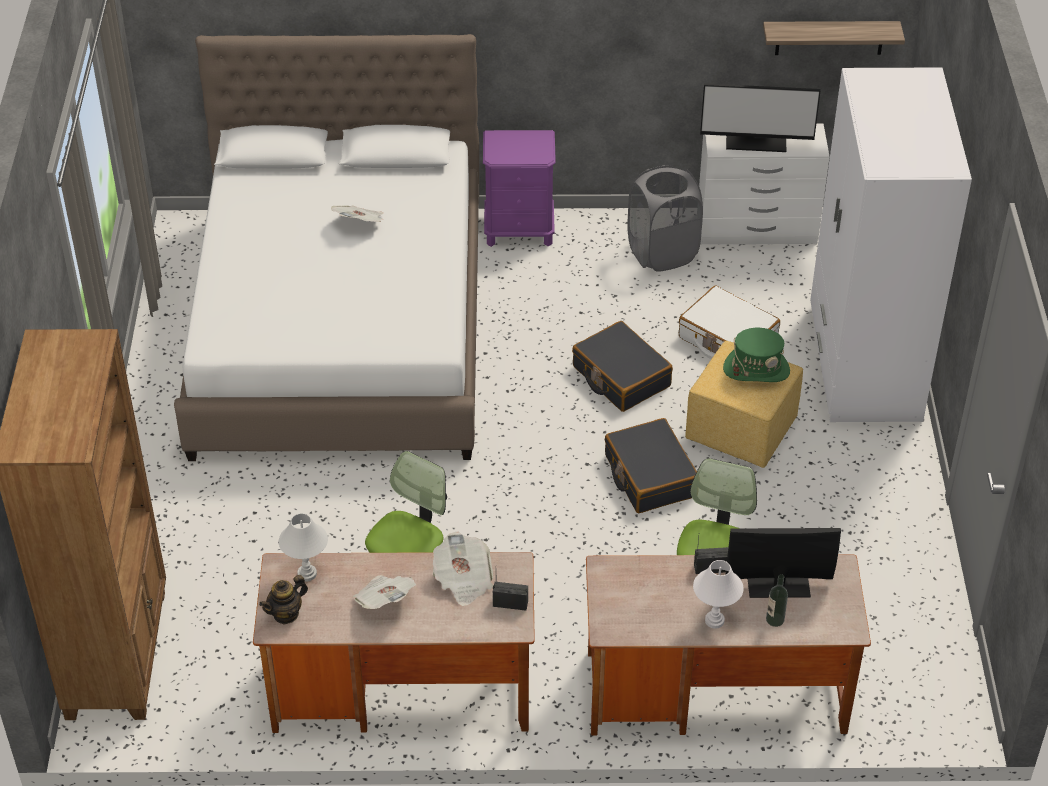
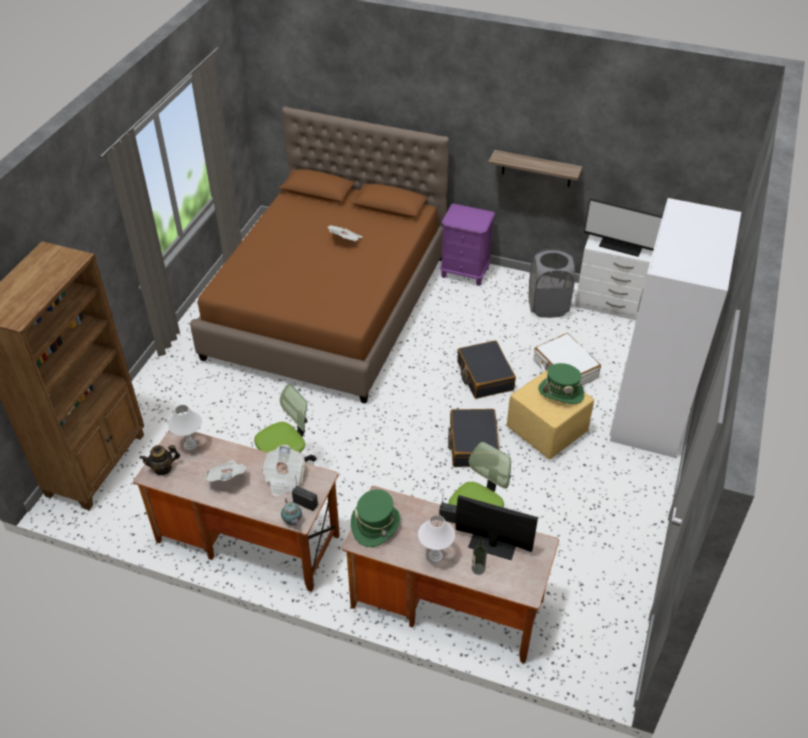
camera: 20 degrees right, 0 degrees up
(341, 330) = (328, 306): white bed -> brown bed
(506, 632) = (292, 522): none -> teapot
(618, 604) = (375, 525): none -> green hat
(829, 37) = (684, 185): shelf -> shelf (536, 169)

